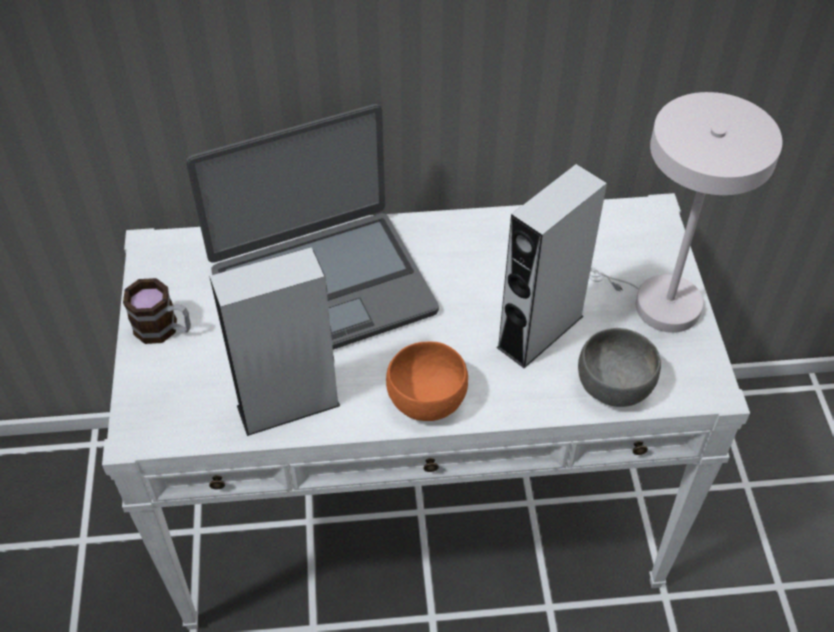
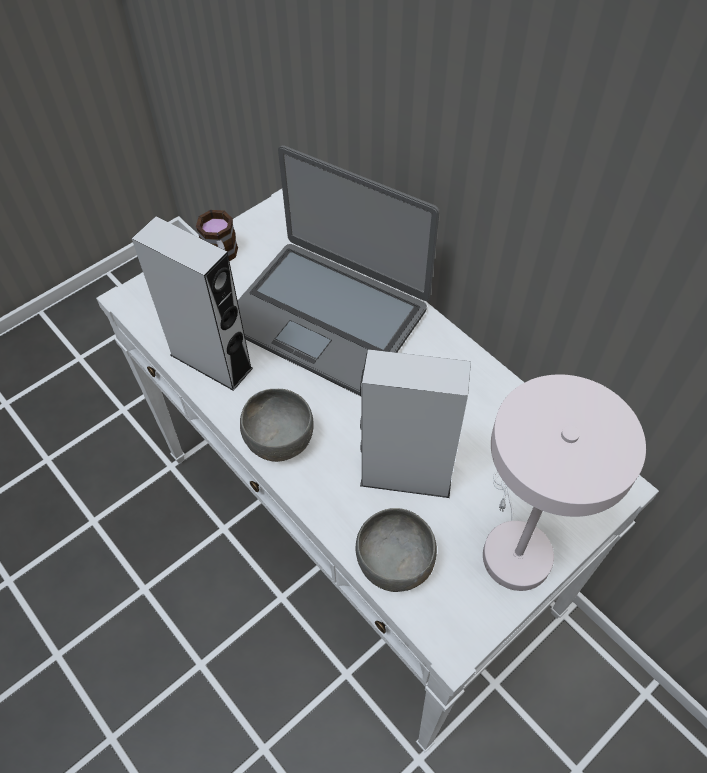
camera: 55 degrees right, 5 degrees up
(425, 399) = (279, 438): orange bowl -> grey bowl

